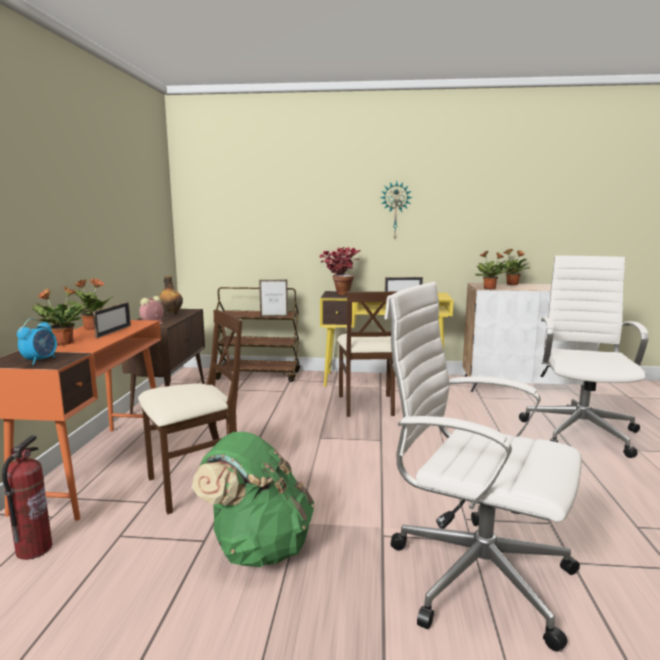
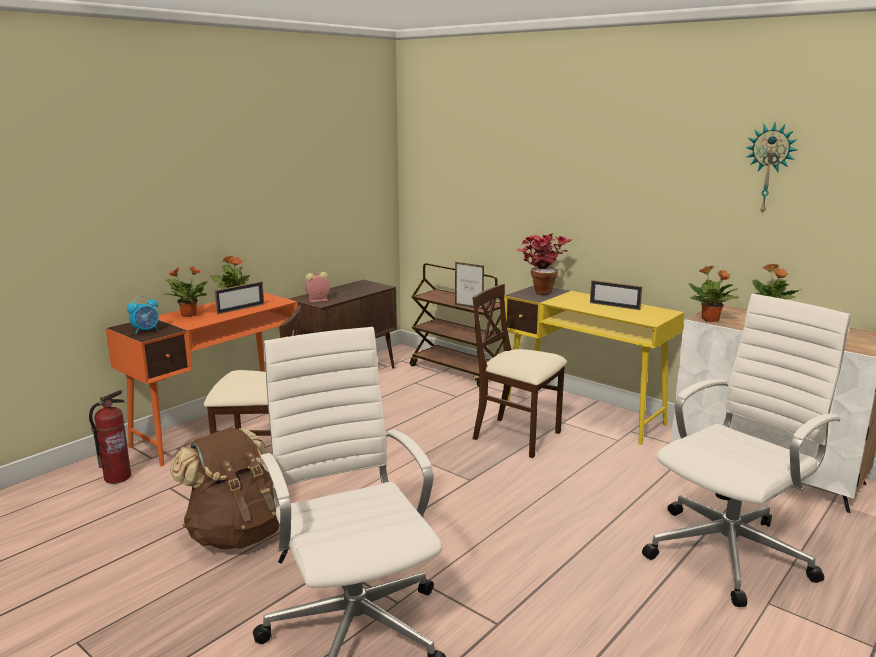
camera: 35 degrees right, 5 degrees up
(171, 313) = (357, 288): bottle -> none
(258, 547) = (237, 534): green backpack -> brown backpack
(367, 405) = (517, 436): beige chair -> beige chair turned 90 degrees clockwise
(395, 210) = (627, 190): wall clock -> wall clock (769, 169)

